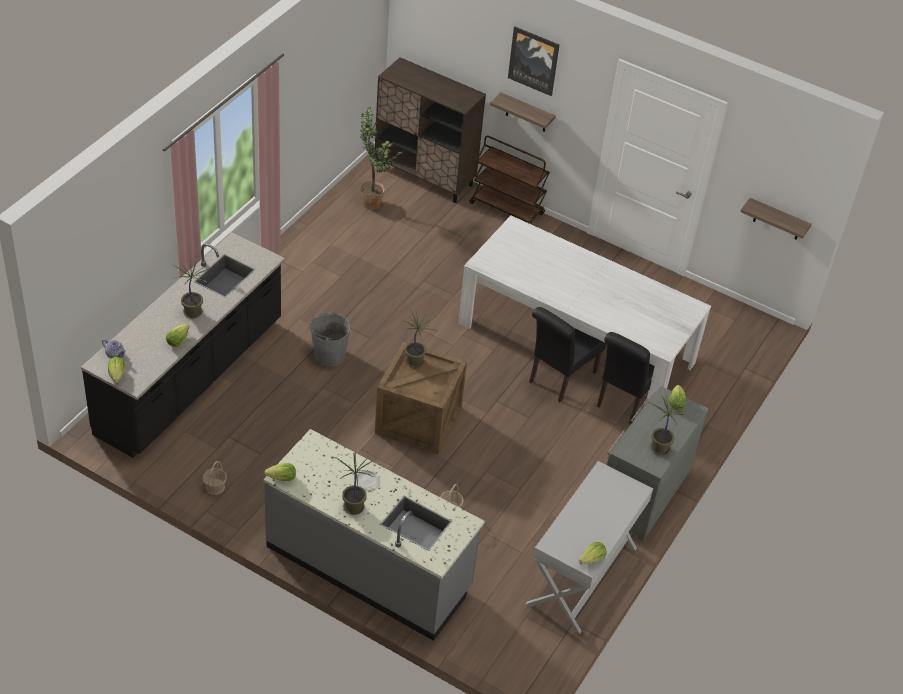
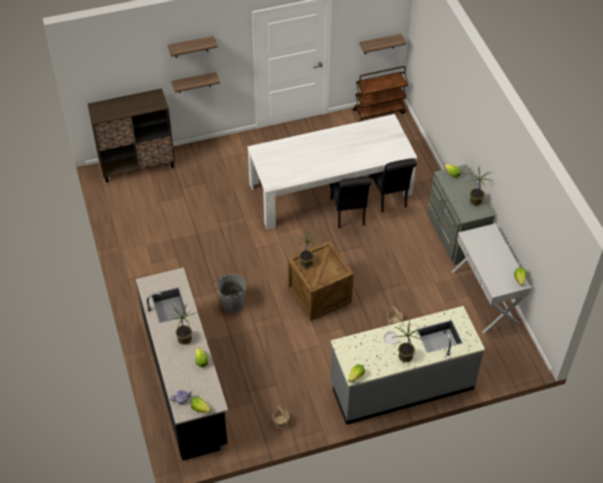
camera: 45 degrees left, 5 degrees up
(373, 205) = (136, 205): potted plant -> none
(507, 209) = (203, 148): brown cart -> brown cart (379, 111)
(534, 60) = (191, 47): picture -> shelf

